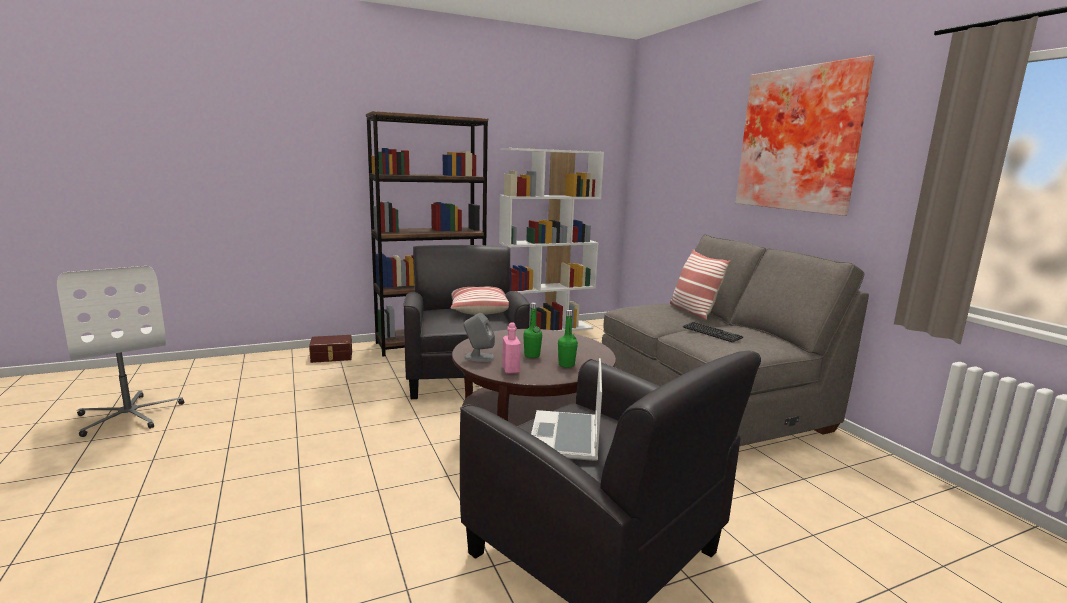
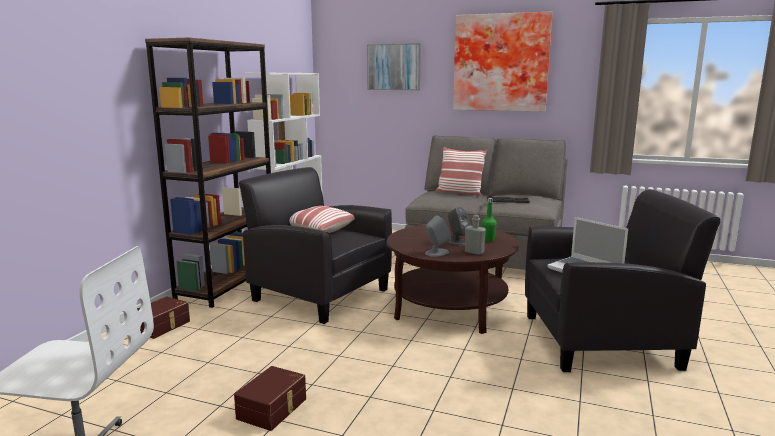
camera: 45 degrees left, 0 degrees up
(243, 439) = (273, 409): none -> brown storage box
(510, 369) = (474, 252): pink bottle -> grey bottle
(532, 355) = (457, 242): green bottle -> grey speaker
(690, 146) = (394, 67): none -> picture

